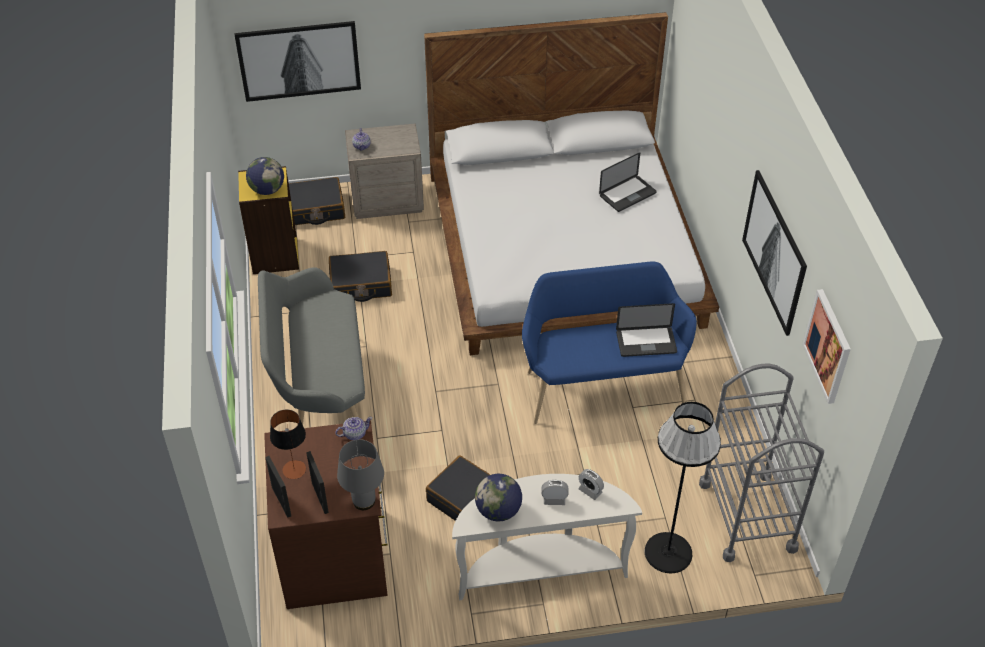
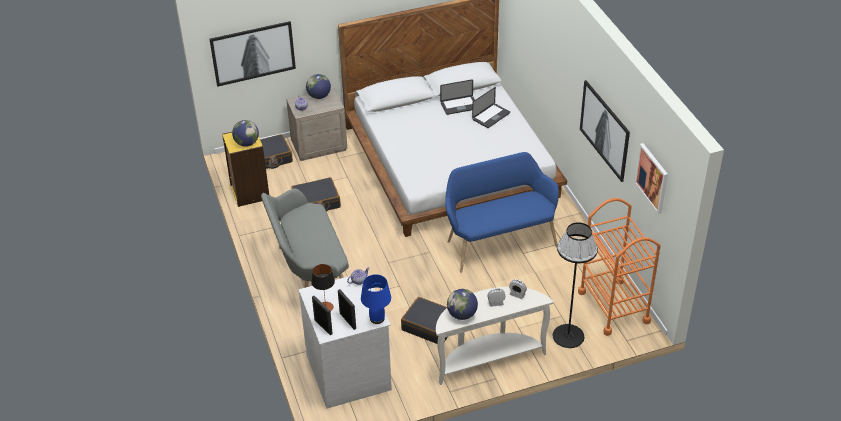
camera: 10 degrees left, 5 degrees down
(336, 555) = (350, 372): brown dresser -> white dresser
(364, 501) = (377, 318): grey table lamp -> blue table lamp
(391, 132) = (319, 96): none -> globe
(646, 342) = (527, 206): laptop -> laptop (459, 106)
(747, 516) = (613, 307): grey cart -> orange cart

